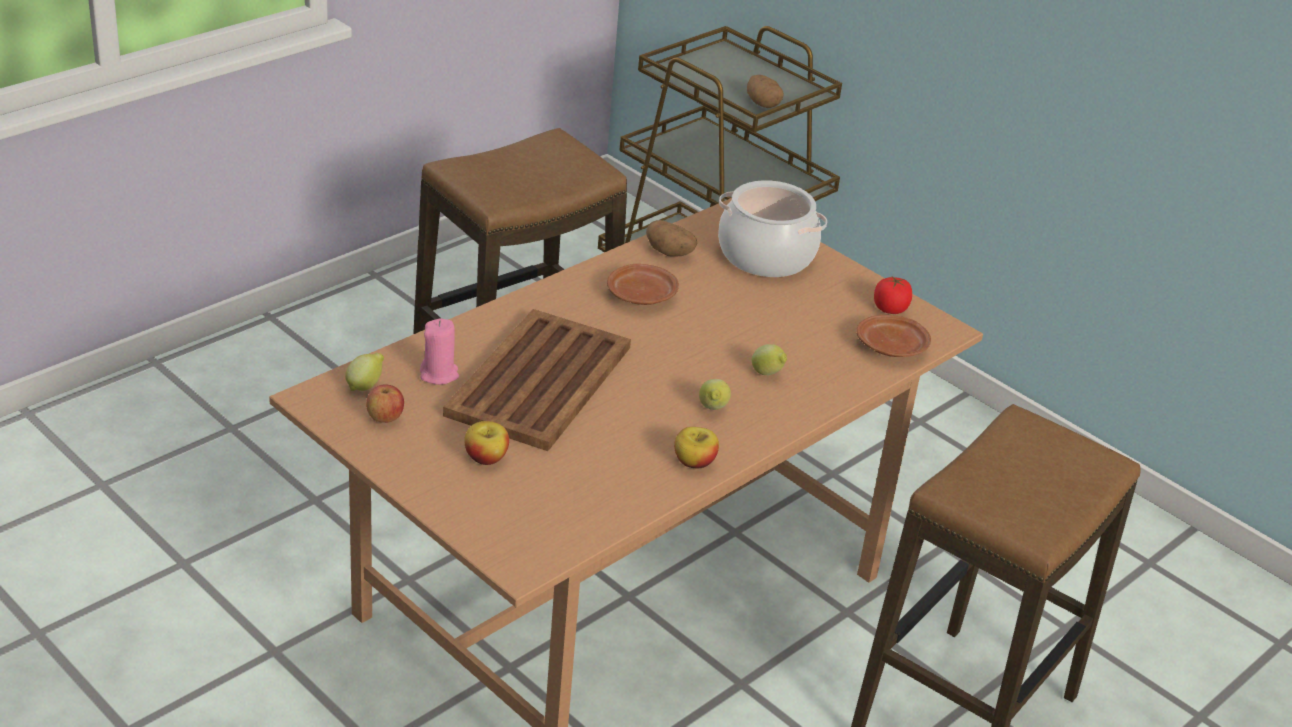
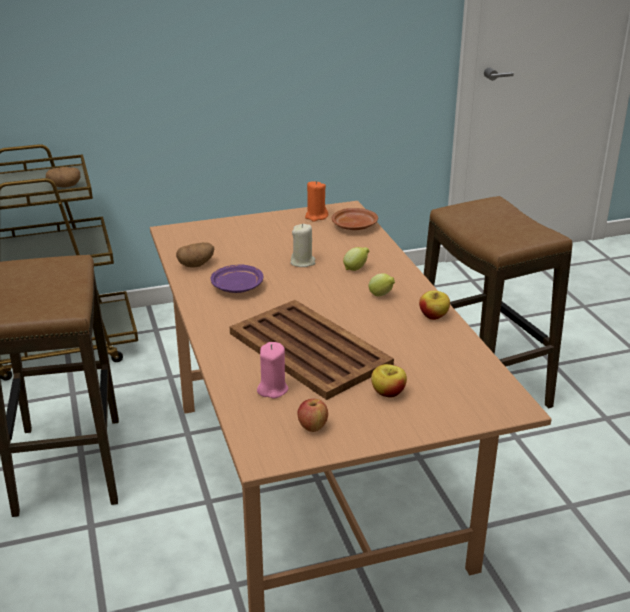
camera: 60 degrees left, 5 degrees down
(365, 386) = (264, 427): lemon -> none
(642, 295) = (237, 287): brown plate -> purple plate
(747, 328) = (303, 262): none -> beige candle
(765, 256) = (228, 236): cooking pot -> none
(890, 309) = (316, 216): tomato -> orange candle

